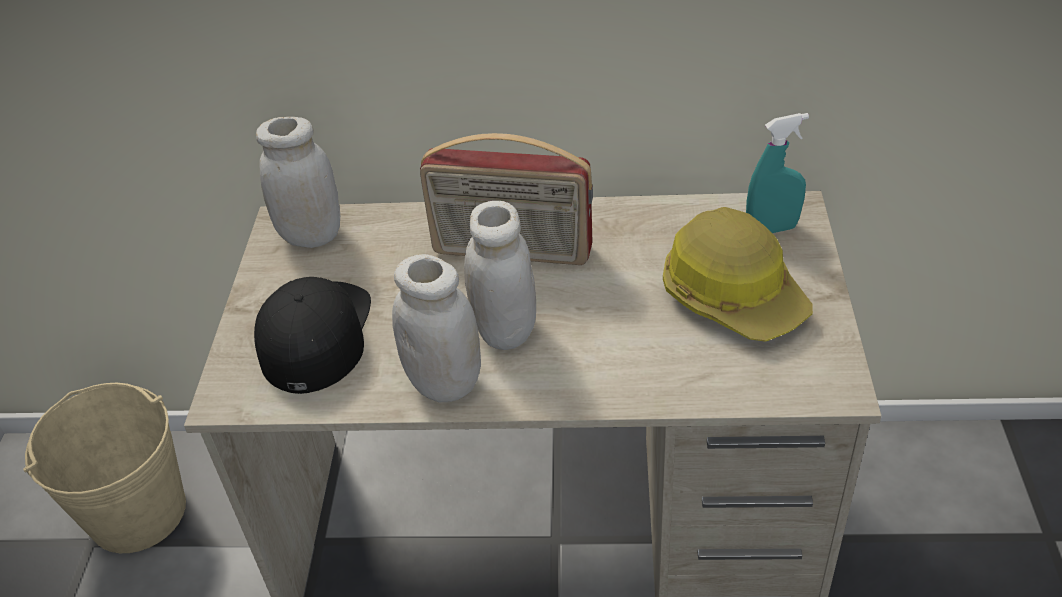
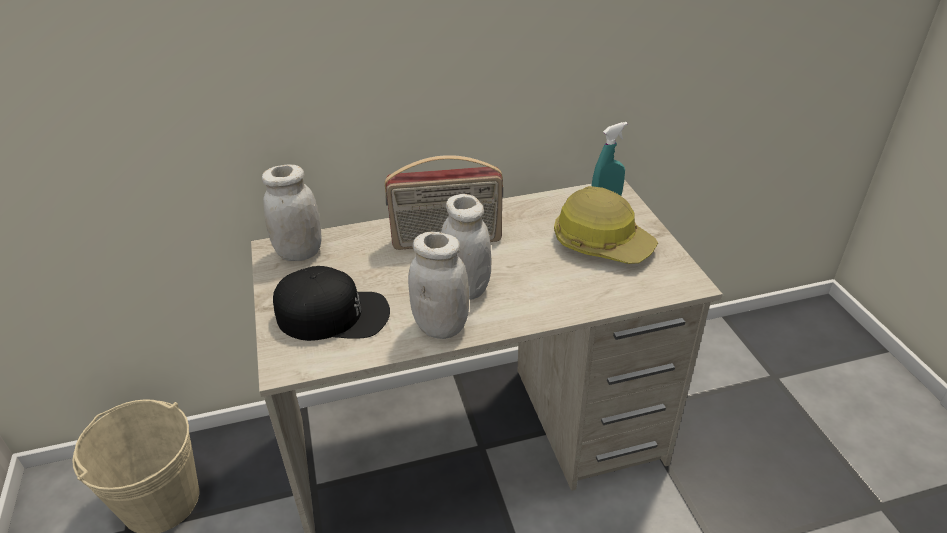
camera: 20 degrees left, 5 degrees down
(316, 335) = (333, 314): black cap -> black cap turned 105 degrees clockwise

